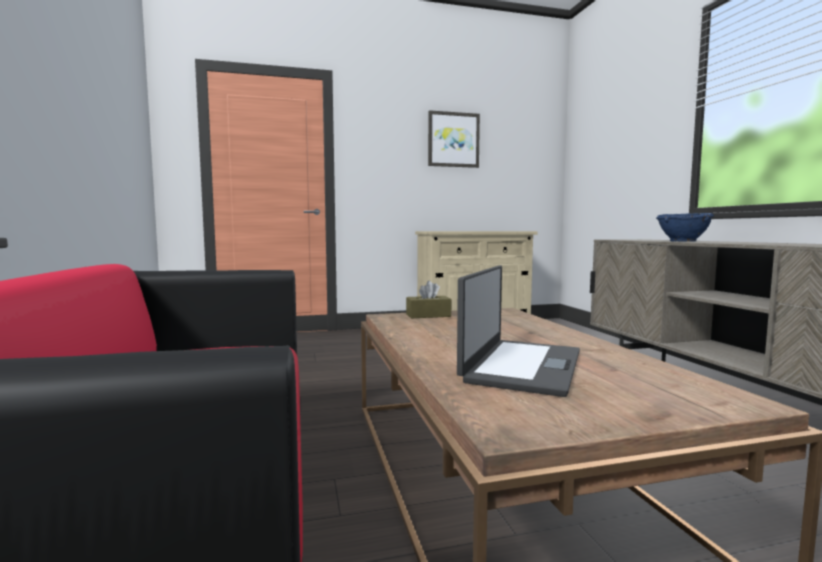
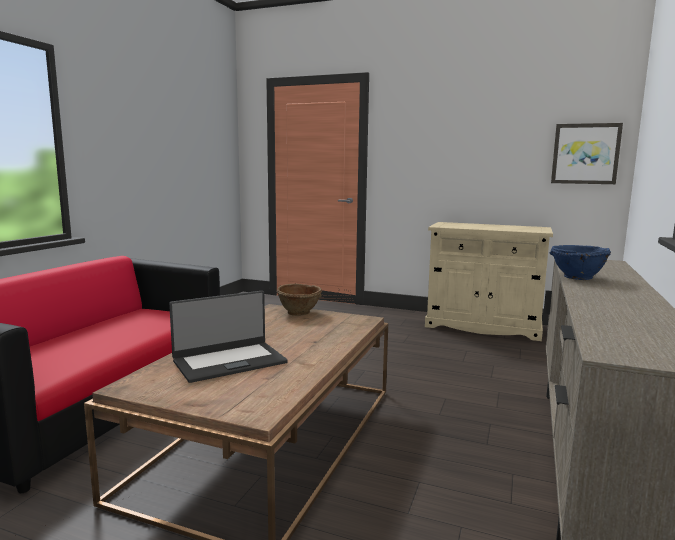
camera: 35 degrees right, 5 degrees up
(428, 315) = (299, 313): brown tissue box -> brown bowl
(453, 140) = (486, 128): picture -> picture (585, 154)

